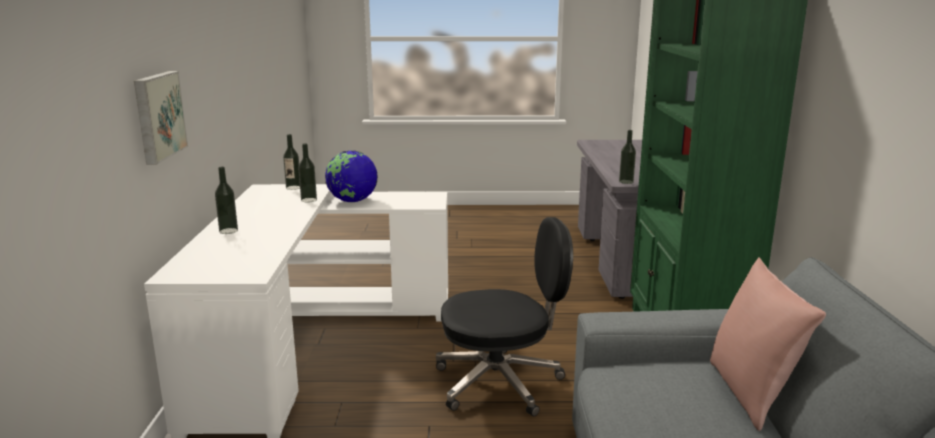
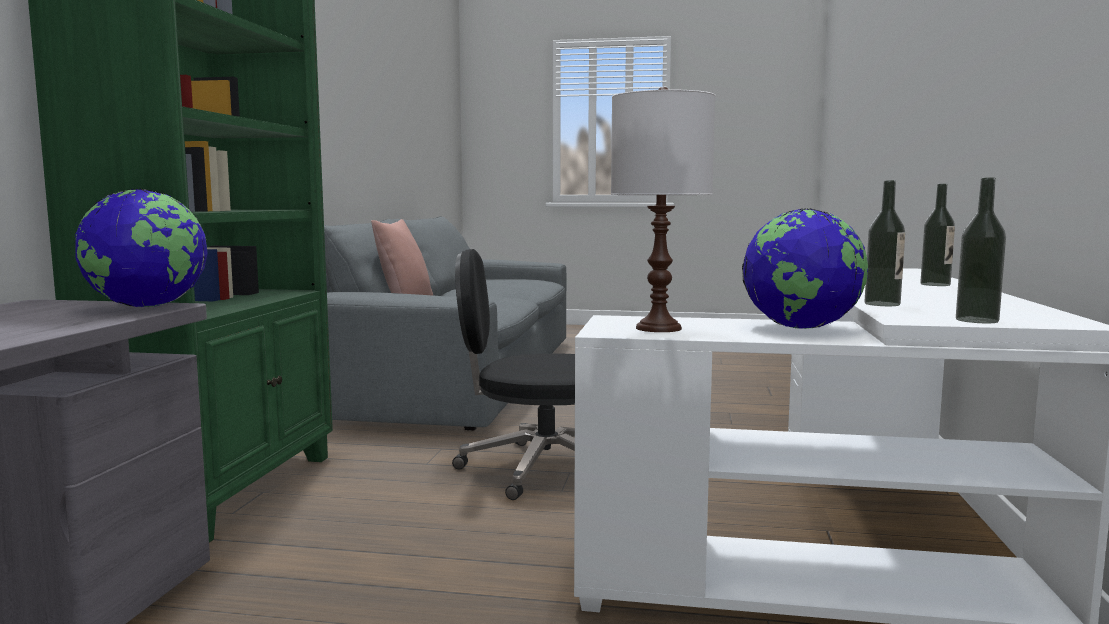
camera: 170 degrees left, 10 degrees down
(157, 116) = (980, 99): picture -> none
(414, 198) = (658, 328): none -> white table lamp
(626, 182) = (148, 307): bottle -> globe

